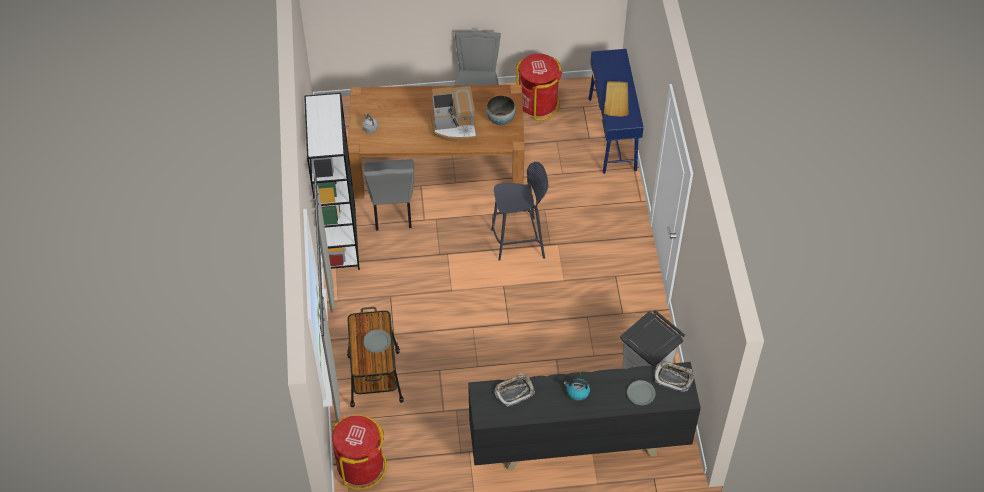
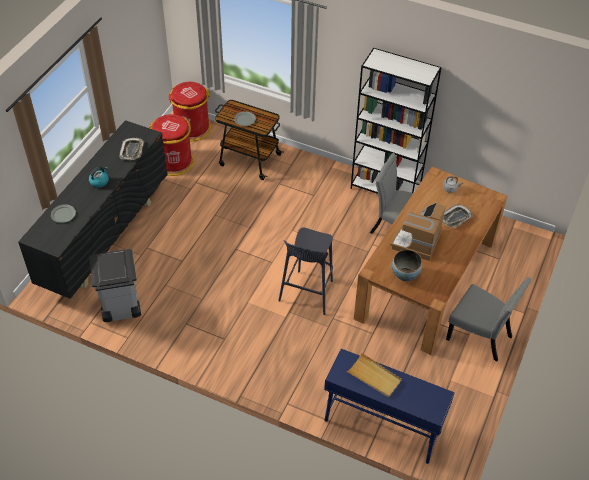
camera: 120 degrees right, 5 degrees down
(538, 104) = (457, 386): red trash can -> red trash can (174, 162)
(673, 377) = (56, 239): tray -> tray (455, 218)

